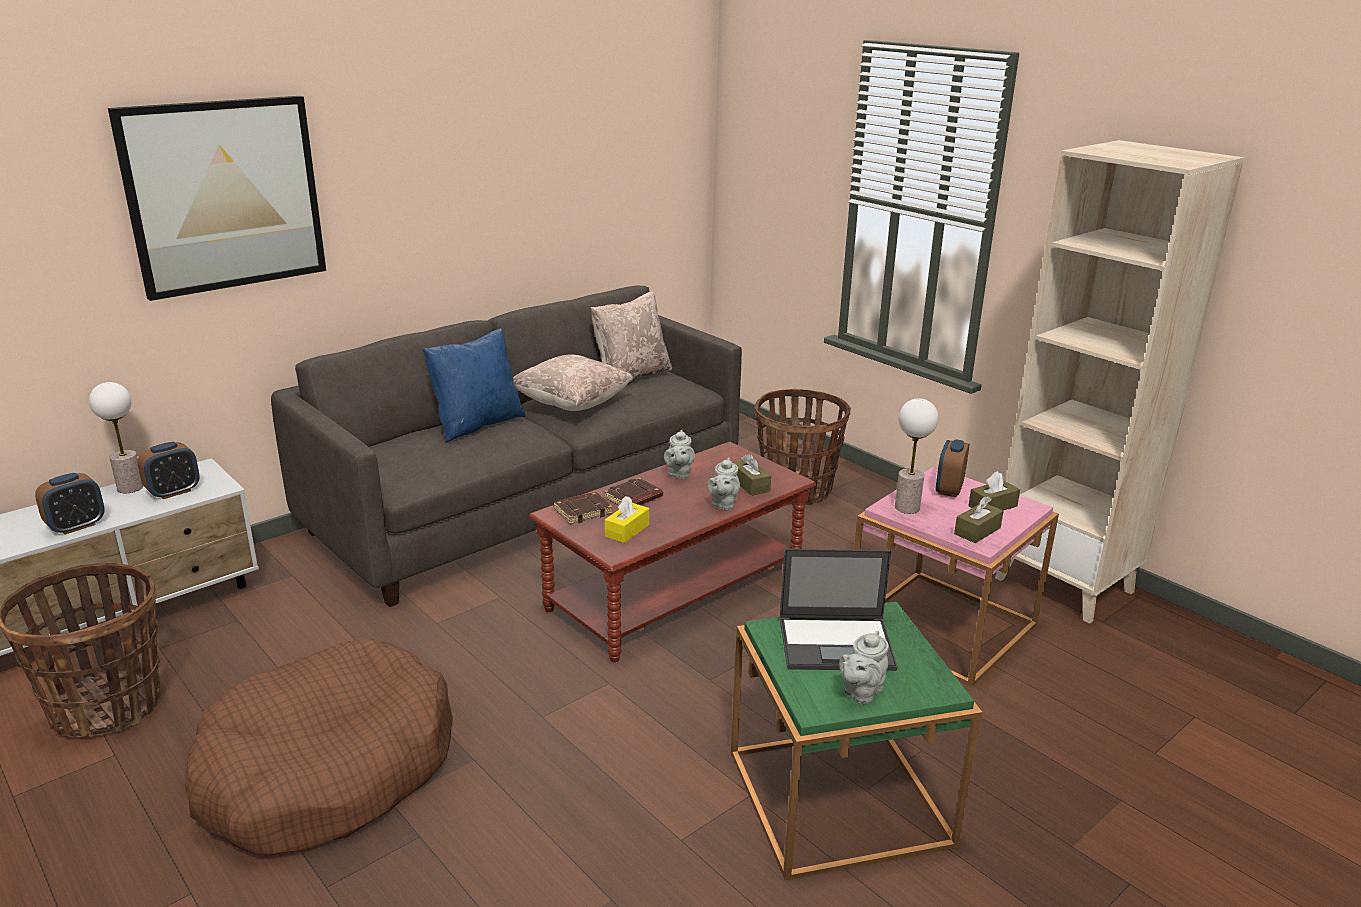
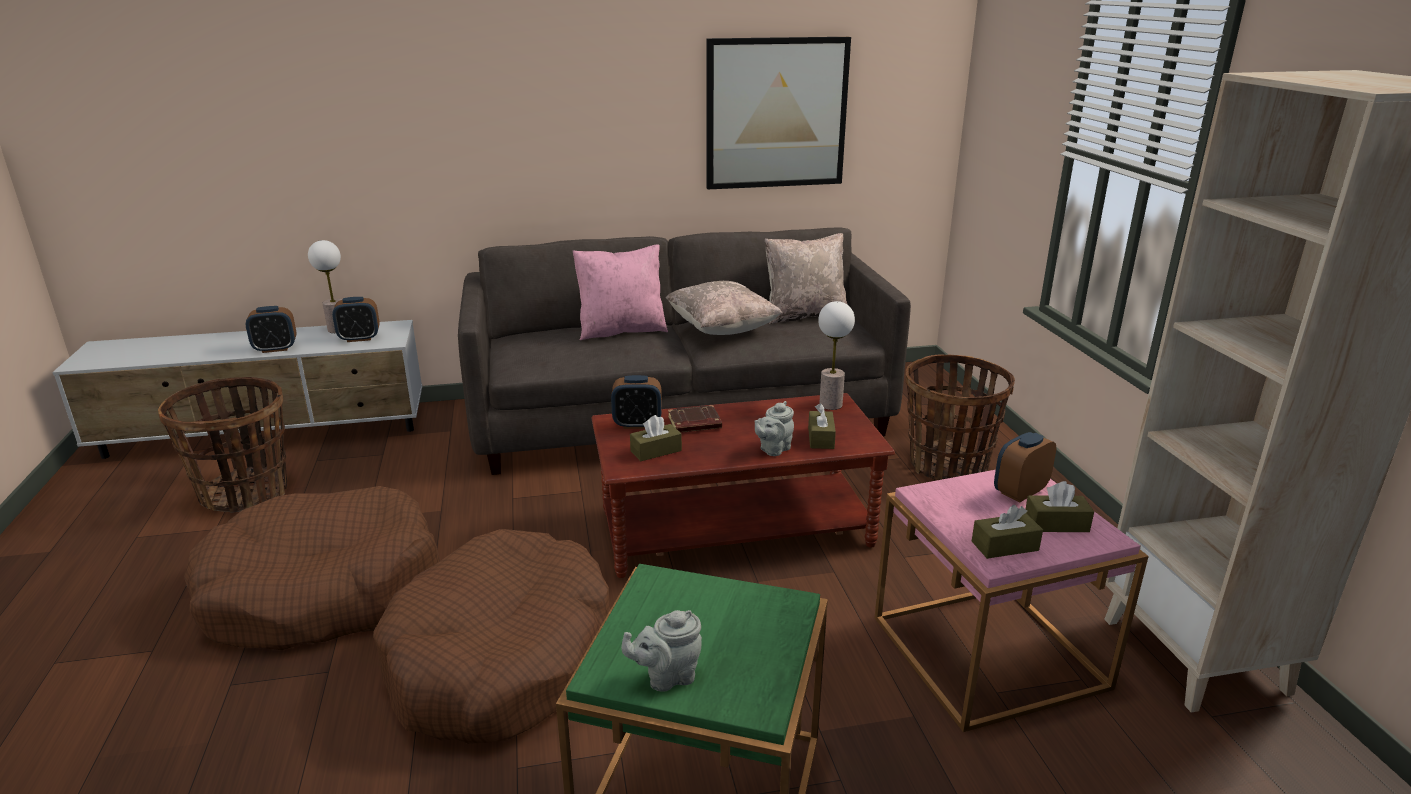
camera: 30 degrees right, 0 degrees up
(224, 195) = (436, 96): picture -> picture (776, 113)
(477, 424) = (621, 331): blue pillow -> pink pillow
(577, 764) = (501, 658): none -> brown dog bed
(583, 511) = (637, 424): brown book -> alarm clock
(627, 530) = (656, 451): yellow tissue box -> brown tissue box
(679, 474) = (762, 412): grey teapot -> none
(837, 644) = (703, 617): laptop -> none
(907, 507) = (946, 498): table lamp -> table lamp (831, 404)

